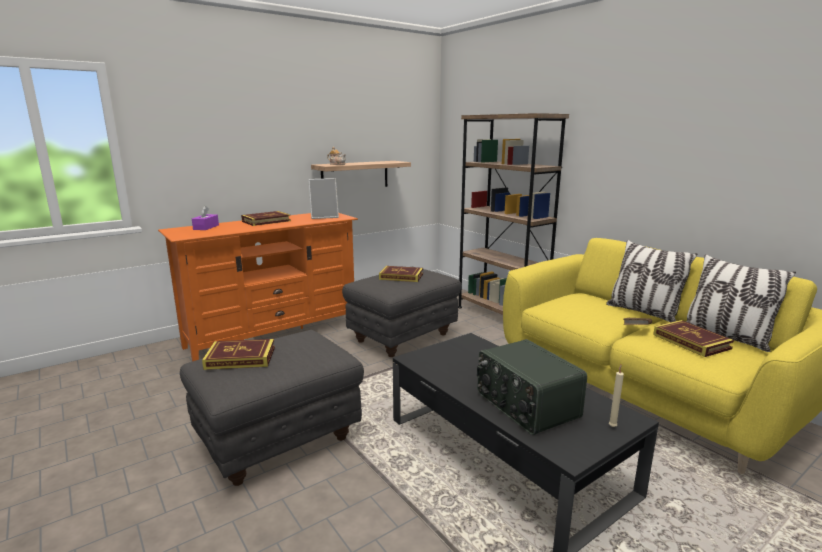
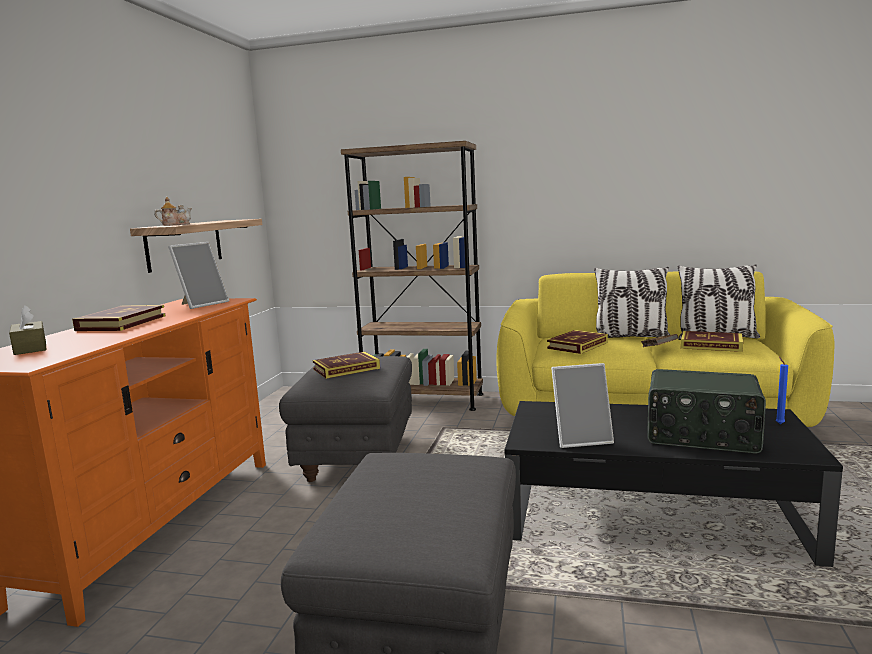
camera: 40 degrees left, 5 degrees down
(206, 227) = (30, 348): purple tissue box -> brown tissue box
(240, 358) = (377, 513): book -> book (577, 345)
(445, 371) = (581, 439): none -> picture frame
(612, 426) = (779, 423): beige candle -> blue candle

